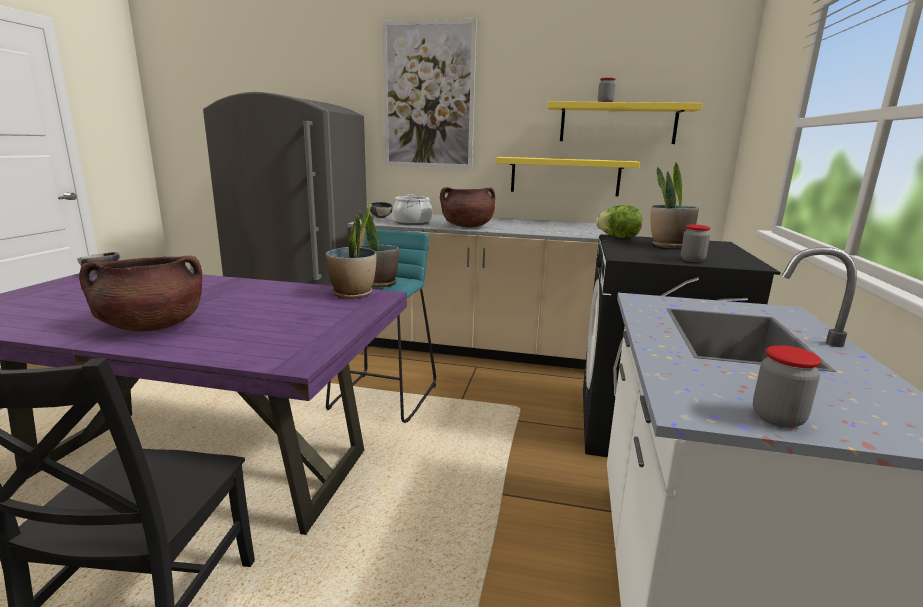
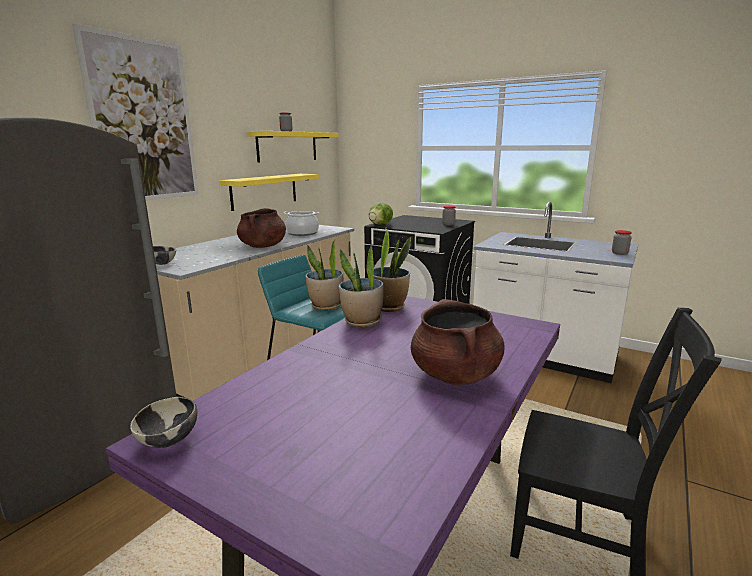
camera: 70 degrees left, 0 degrees up
(412, 222) = (217, 257): cooking pot -> cooking pot (302, 233)
(669, 246) = (410, 222): potted plant -> potted plant (362, 322)

